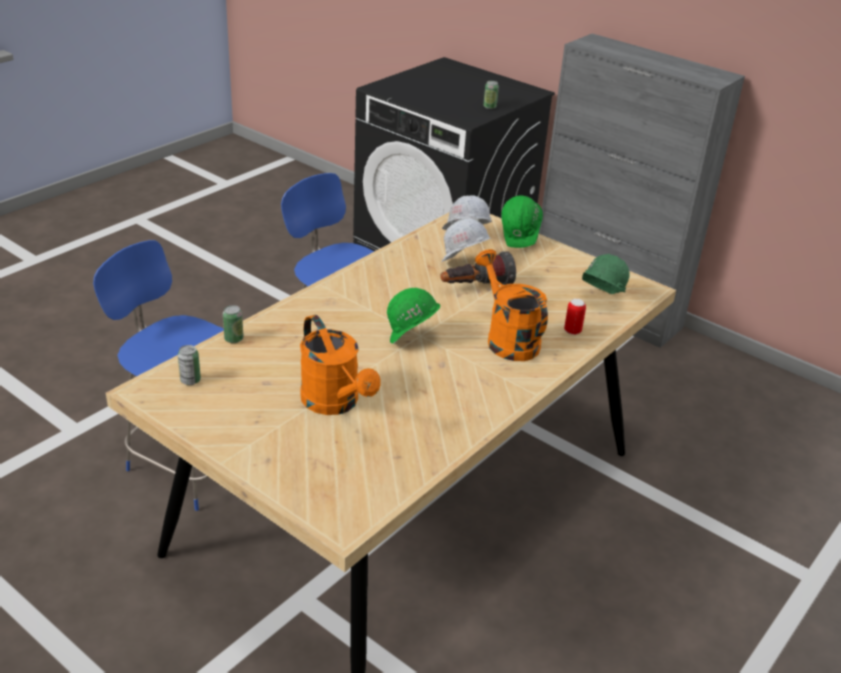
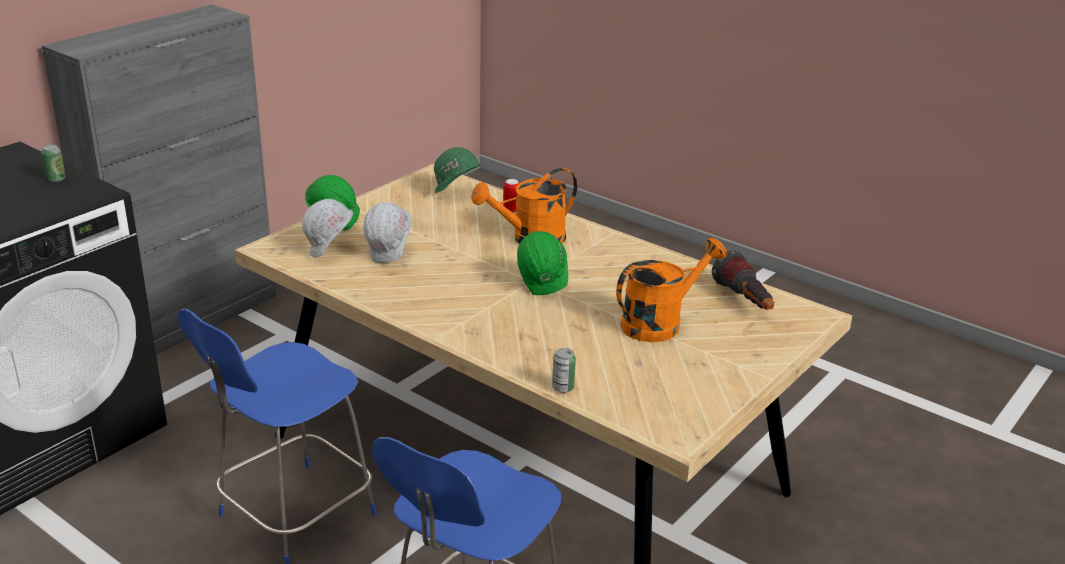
camera: 90 degrees left, 5 degrees down
(190, 380) = (649, 409): can -> none
(475, 287) = (436, 250): flashlight -> flashlight (745, 302)

